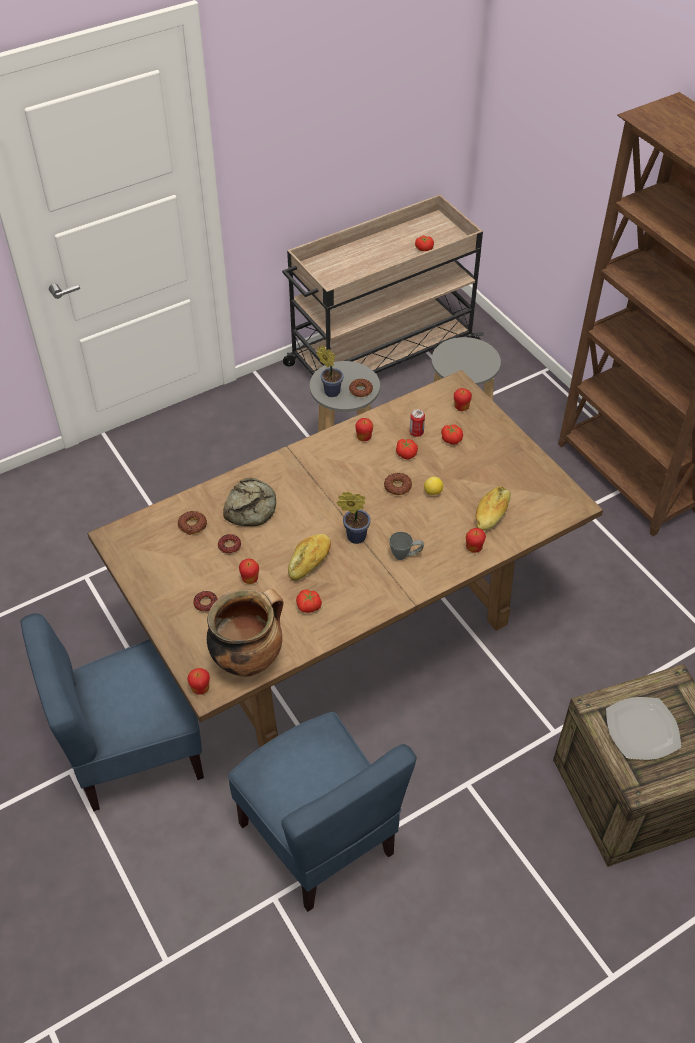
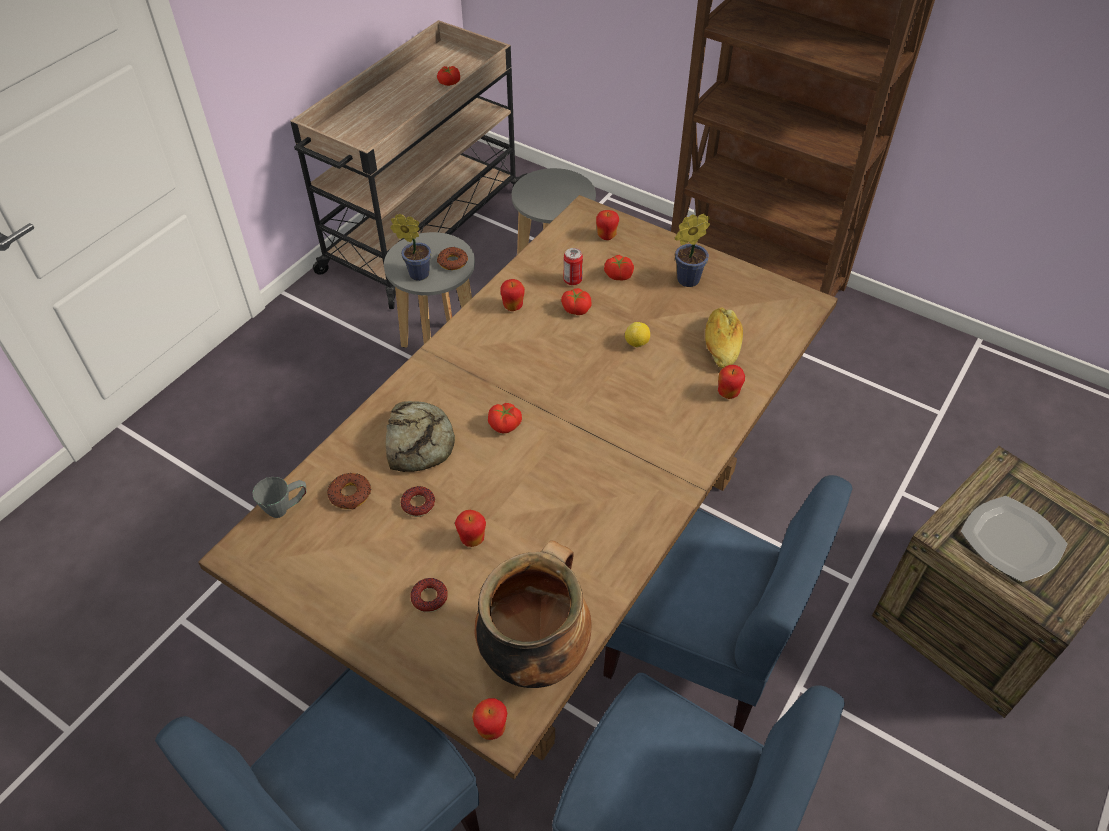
camera: 25 degrees left, 0 degrees up
(309, 606) = (572, 545): tomato -> tomato (505, 425)
(310, 561) = (538, 484): bread -> none
(353, 536) = (574, 431): potted plant -> potted plant (685, 280)
(397, 486) = (590, 351): donut -> none
(405, 555) = (653, 431): grey mug -> grey mug (286, 508)
(411, 730) = (698, 649): none -> blue chair

